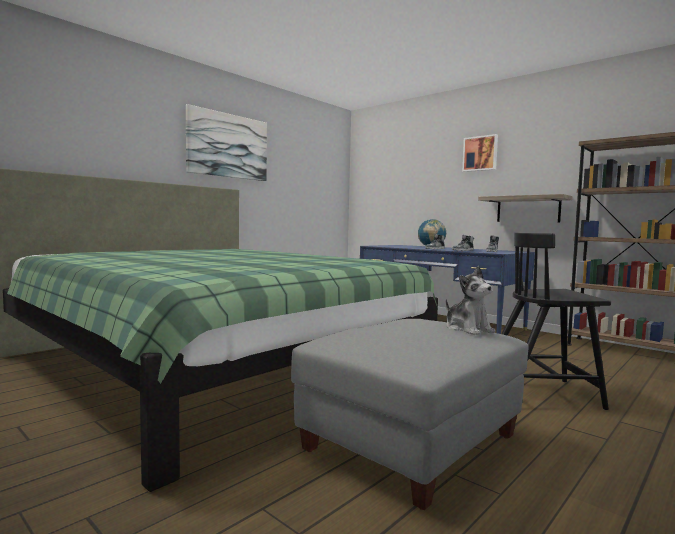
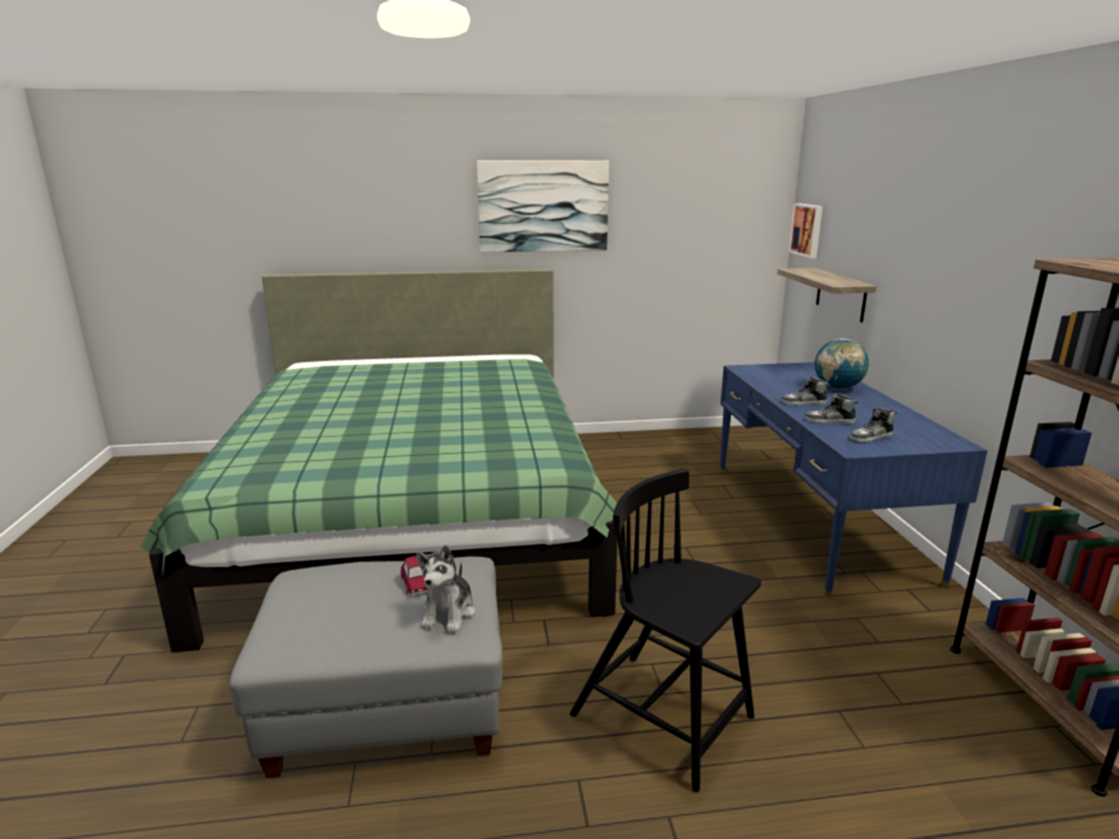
camera: 40 degrees right, 15 degrees up
(418, 324) = (416, 583): none -> toy car
(480, 153) = (950, 222): picture -> picture (807, 230)
(528, 209) = (999, 360): shelf -> shelf (841, 294)

